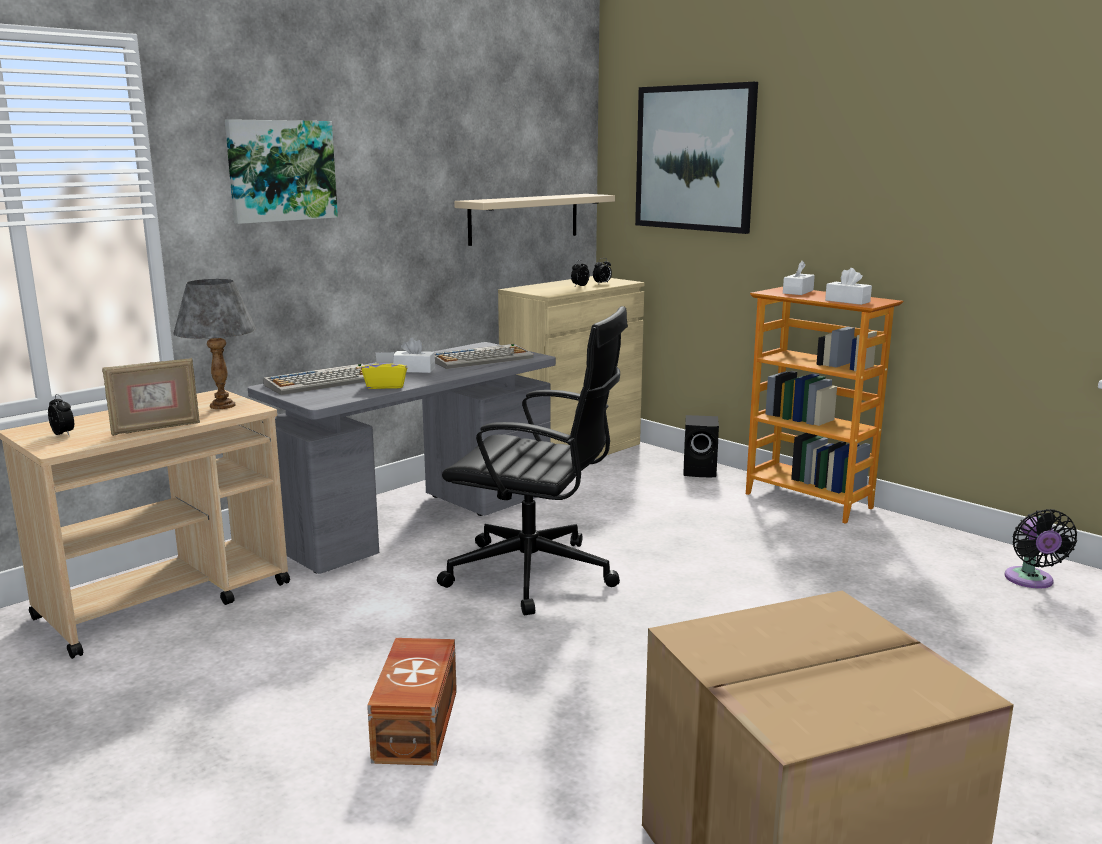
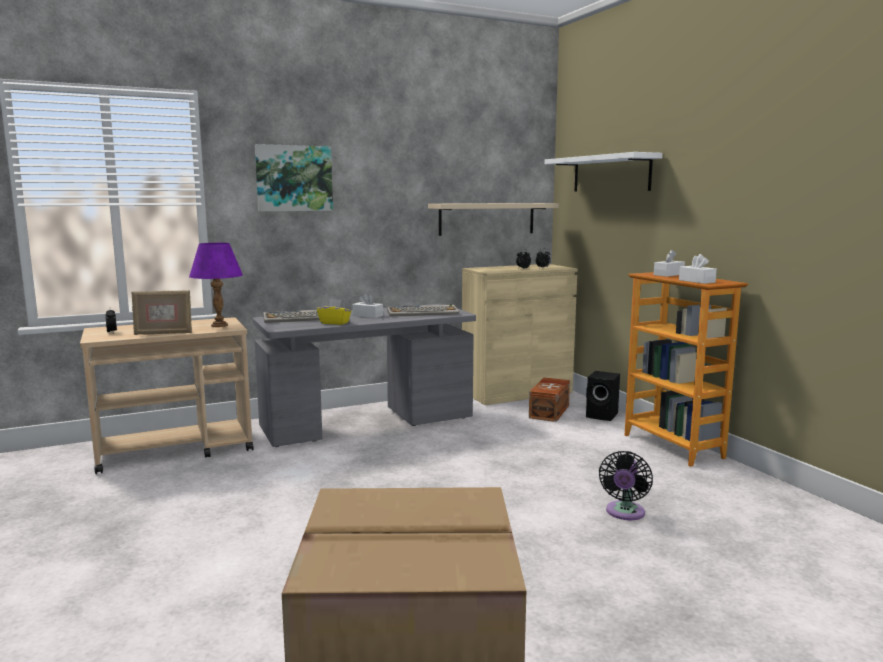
camera: 20 degrees right, 5 degrees down
(222, 405) = (219, 325): grey table lamp -> purple table lamp
(418, 724) = (246, 549): brown storage box -> brown storage box (550, 411)
(536, 575) = (414, 468): black office chair -> none
(694, 158) = (611, 174): picture -> white shelf
(1030, 581) = (826, 534): black fan -> black fan (624, 513)

